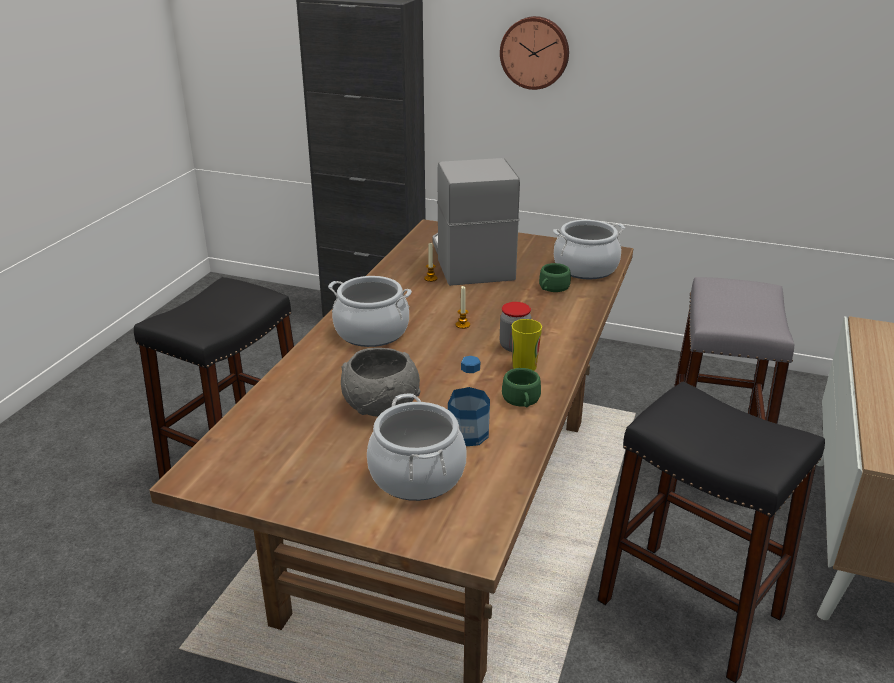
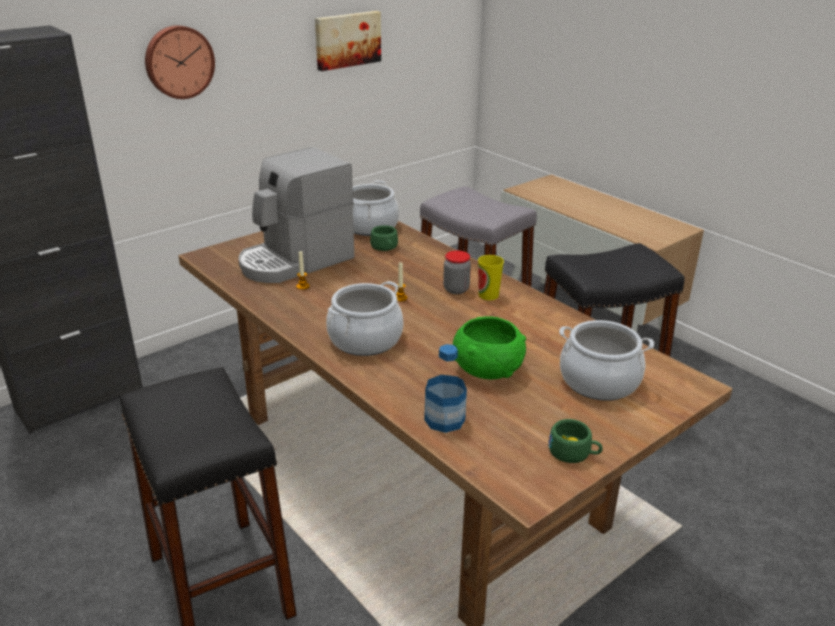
camera: 60 degrees left, 0 degrees up
(380, 404) = (488, 368): grey bowl -> green bowl
(467, 434) = (560, 345): bottle -> bottle (444, 419)
(471, 261) = (295, 261): coffee machine -> coffee machine turned 60 degrees counterclockwise
(522, 400) = (534, 311): green cup -> green cup (574, 453)
(747, 70) = (347, 40): none -> picture

